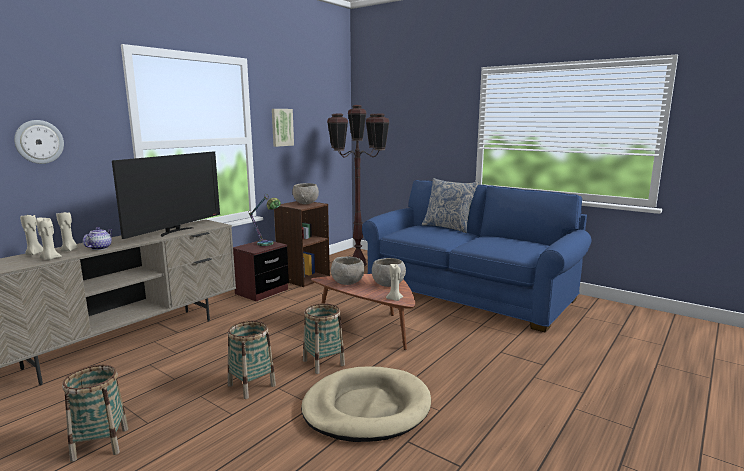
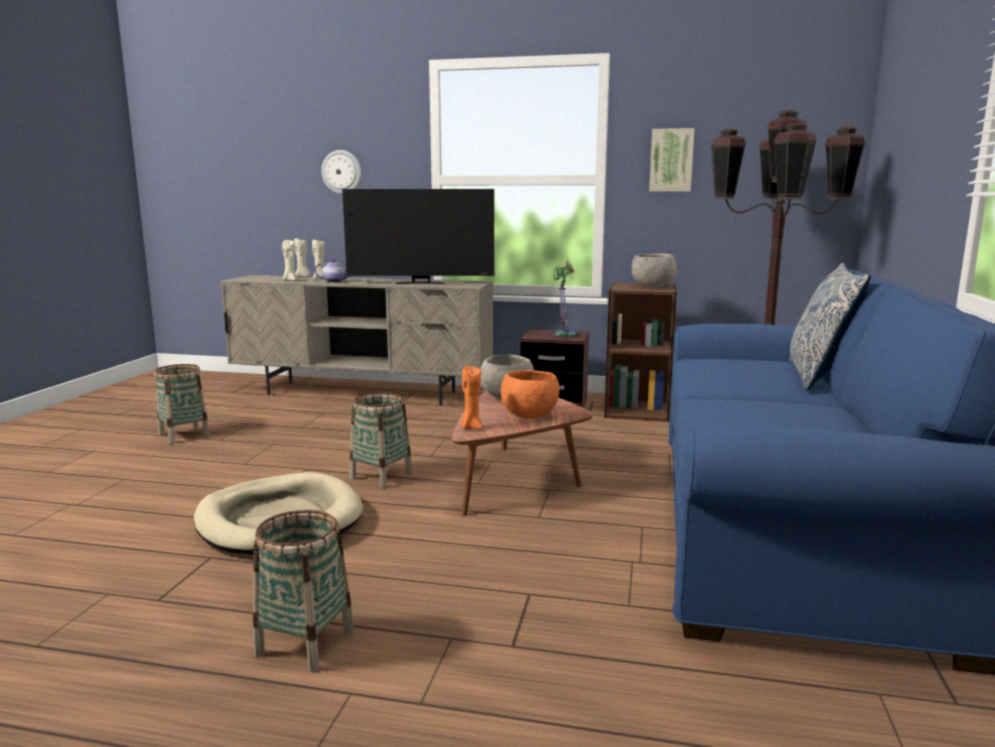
camera: 65 degrees right, 0 degrees up
(251, 385) = (305, 457): basket -> basket (305, 643)
(388, 285) = (530, 416): grey bowl -> orange bowl
(395, 299) = (471, 427): beige candle -> orange candle

